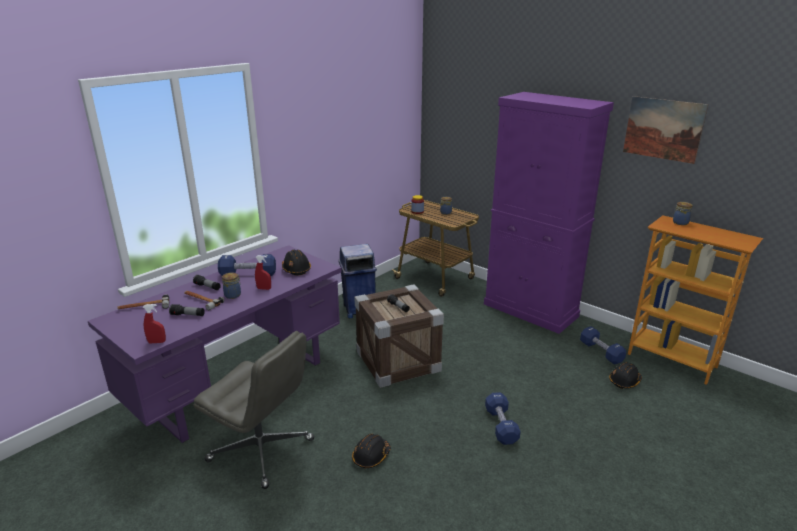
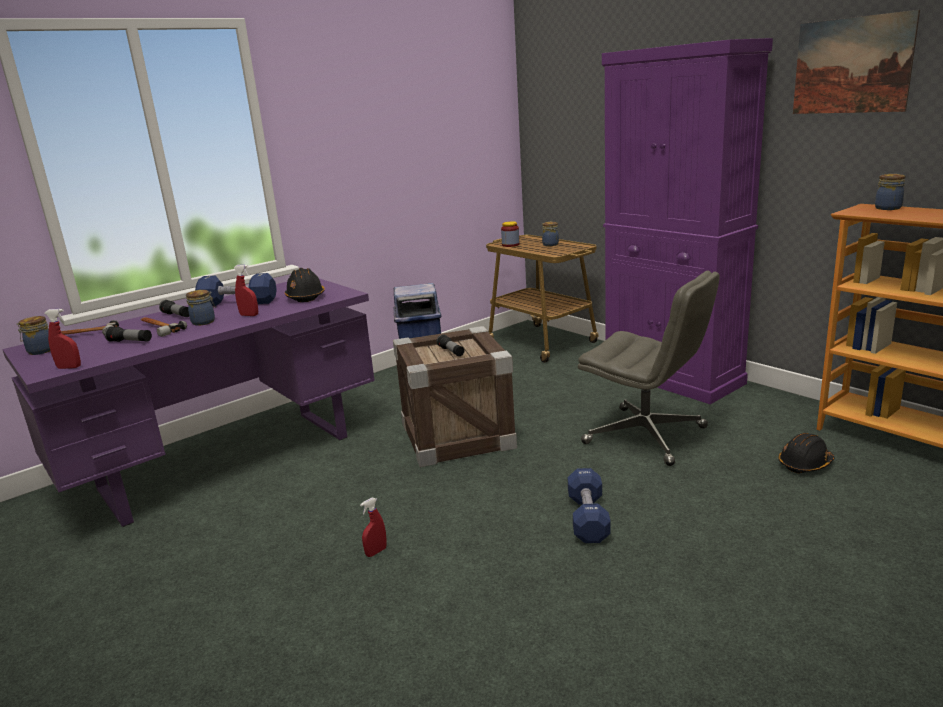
camera: 10 degrees right, 5 degrees down
(121, 324) = (40, 351): none -> jar
(262, 450) = (225, 539): grey office chair -> grey office chair (646, 436)
(371, 456) = (376, 552): black hard hat -> red spray bottle
(601, 352) = (773, 427): blue dumbbell -> none

